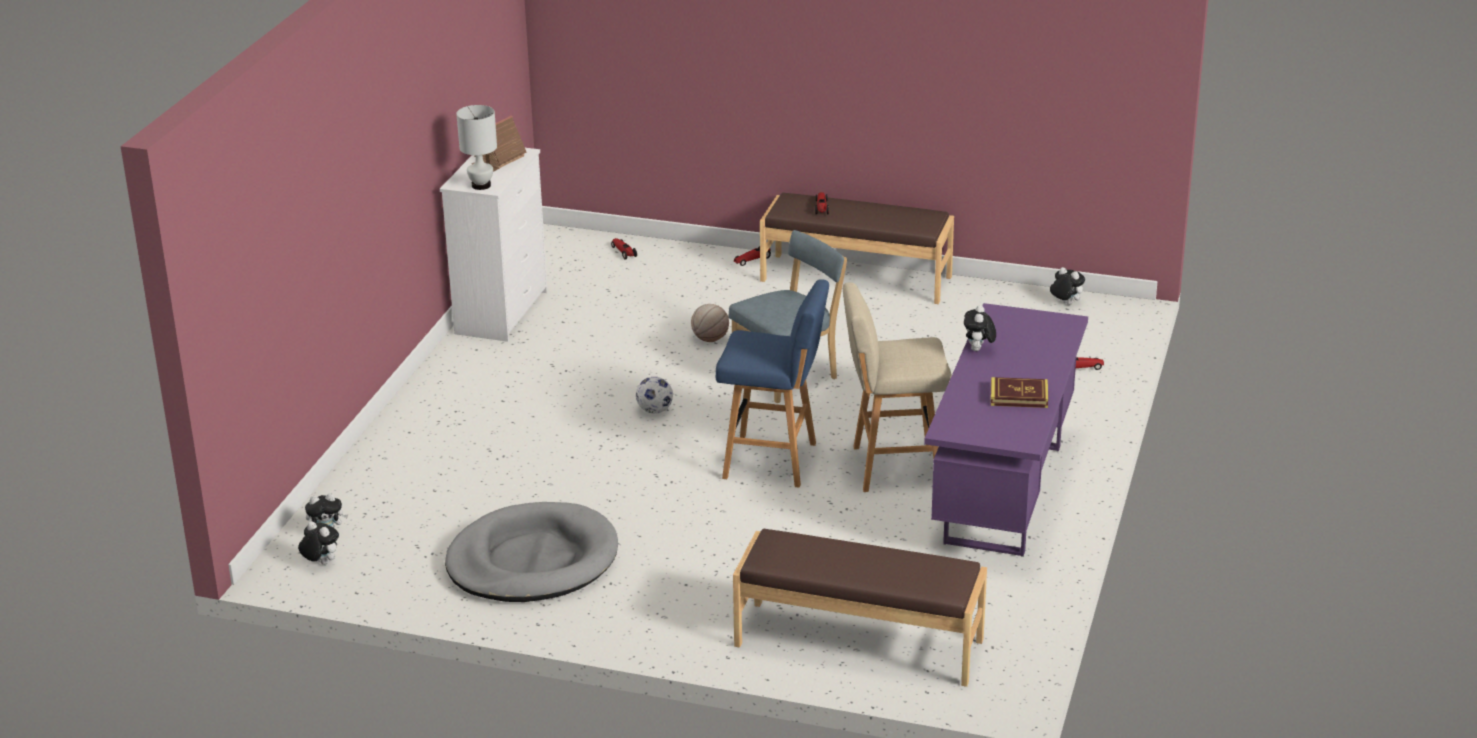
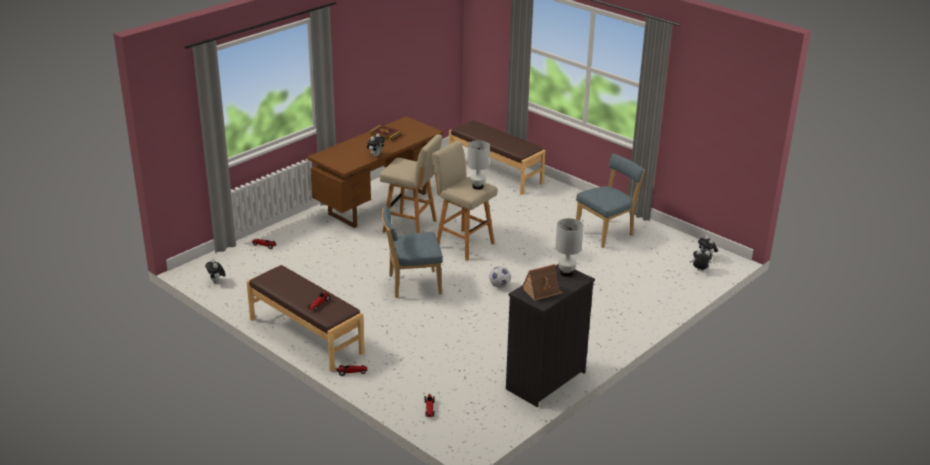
camera: 155 degrees left, 0 degrees up
(503, 312) = (544, 381): white dresser -> black dresser
(532, 560) = (606, 233): grey dog bed -> blue chair
(710, 339) = (433, 320): basketball -> none
(745, 350) = (477, 186): none -> white table lamp
(773, 461) = (463, 244): blue stool -> beige stool
(1005, 494) = (378, 203): purple desk -> brown desk

